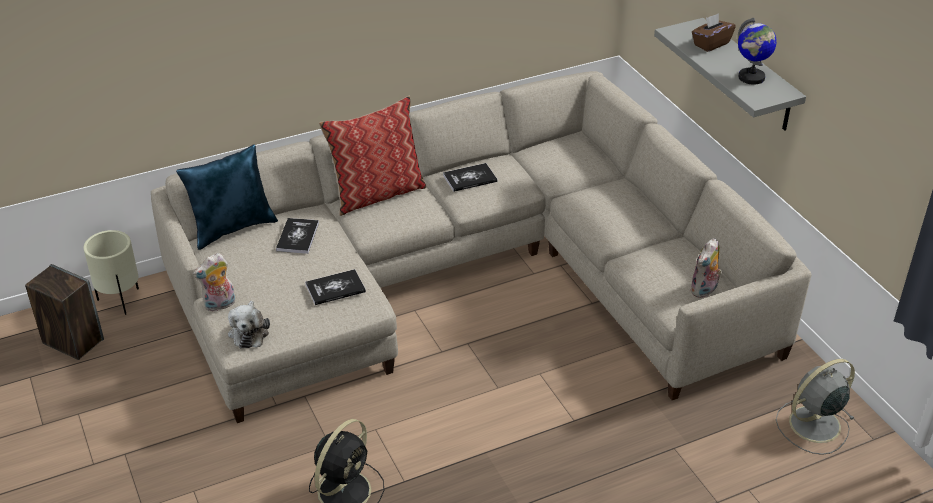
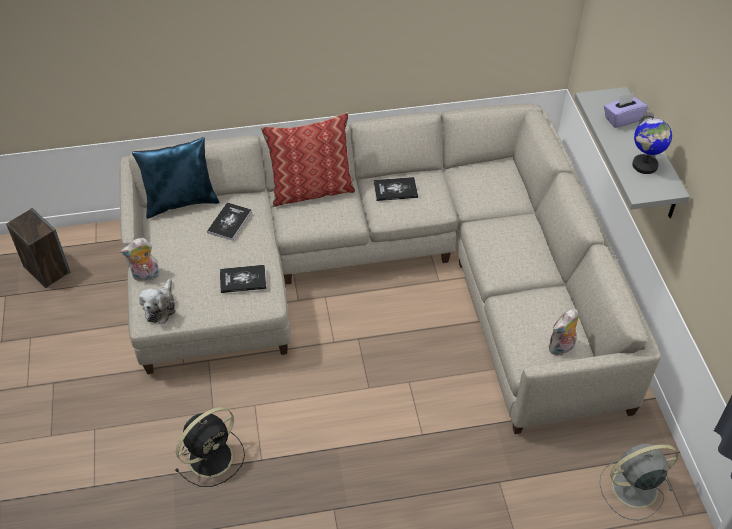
camera: 15 degrees right, 10 degrees up
(121, 301) = (94, 239): beige planter -> none
(711, 44) = (622, 119): brown tissue box -> purple tissue box

